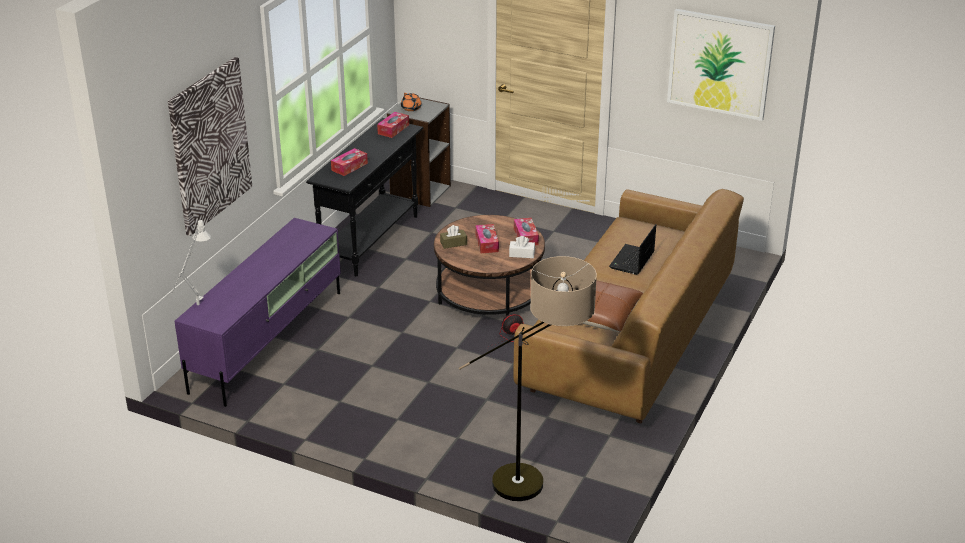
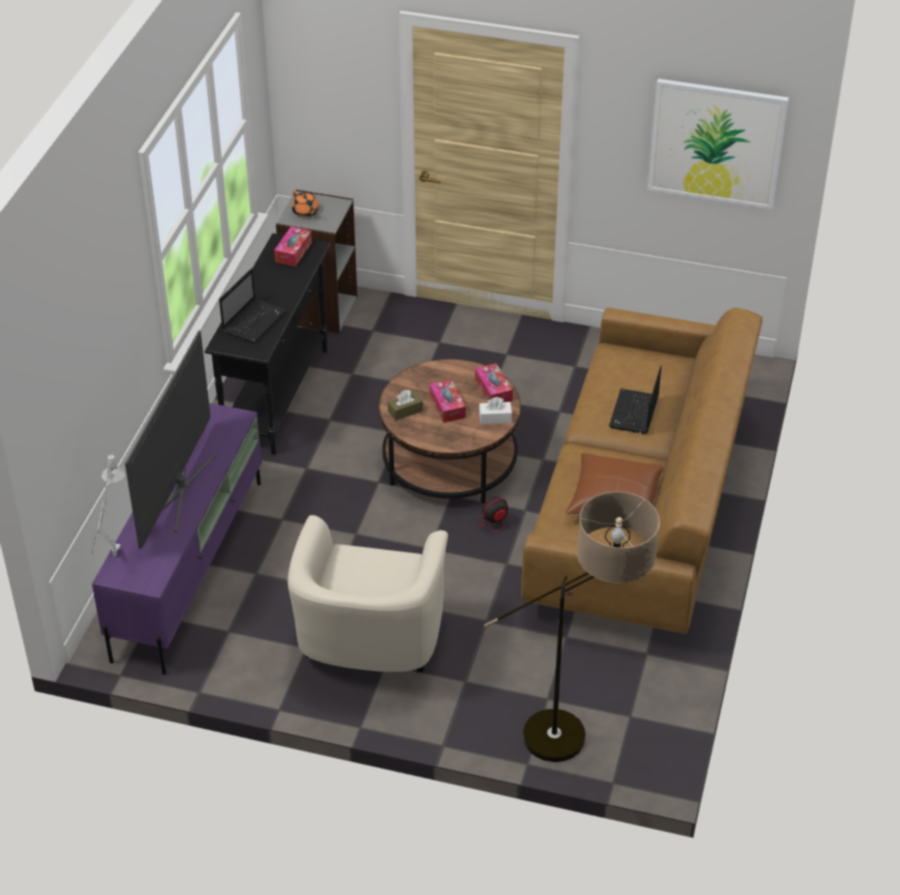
camera: 10 degrees left, 10 degrees up
(210, 145) = (101, 349): picture -> none
(261, 269) = (178, 489): none -> television
(349, 167) = (254, 321): tissue box -> laptop
(388, 405) = (368, 646): none -> beige armchair

